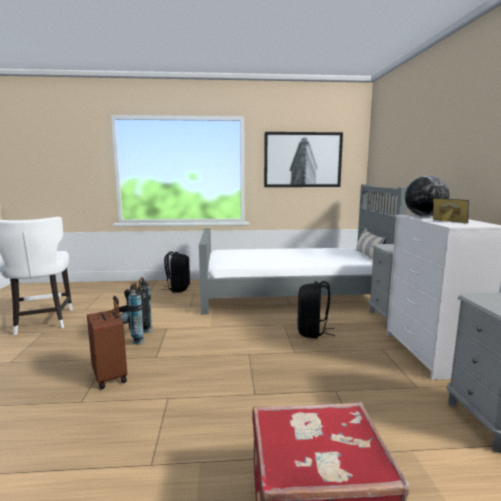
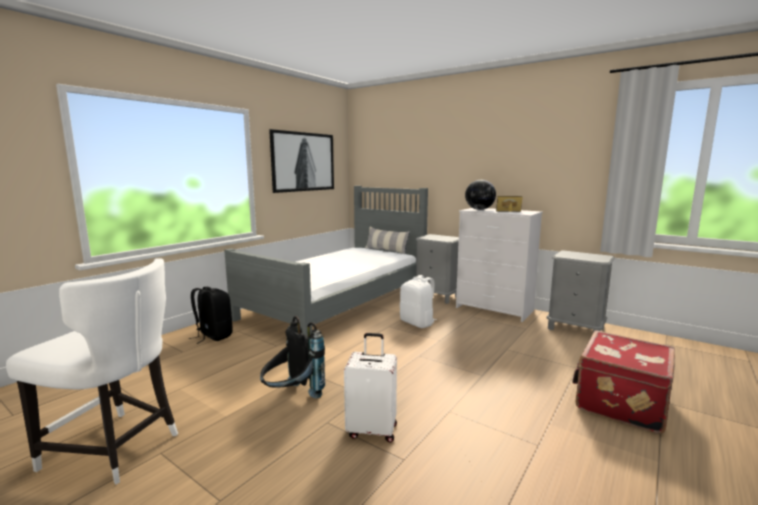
camera: 50 degrees left, 0 degrees up
(111, 377) = (372, 430): brown suitcase -> white suitcase
(313, 332) = (418, 323): black backpack -> white backpack

